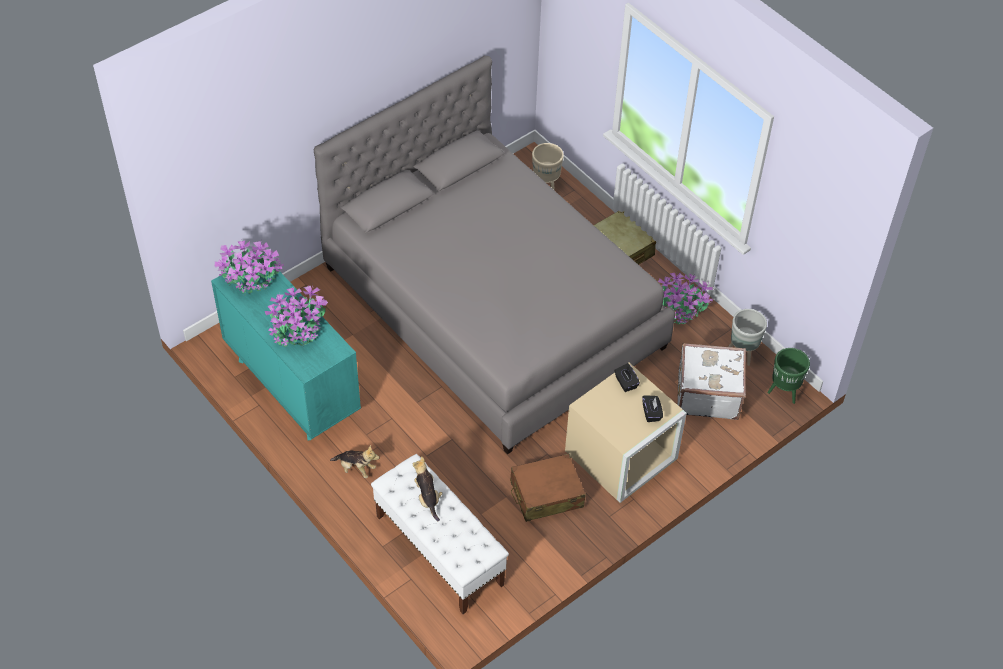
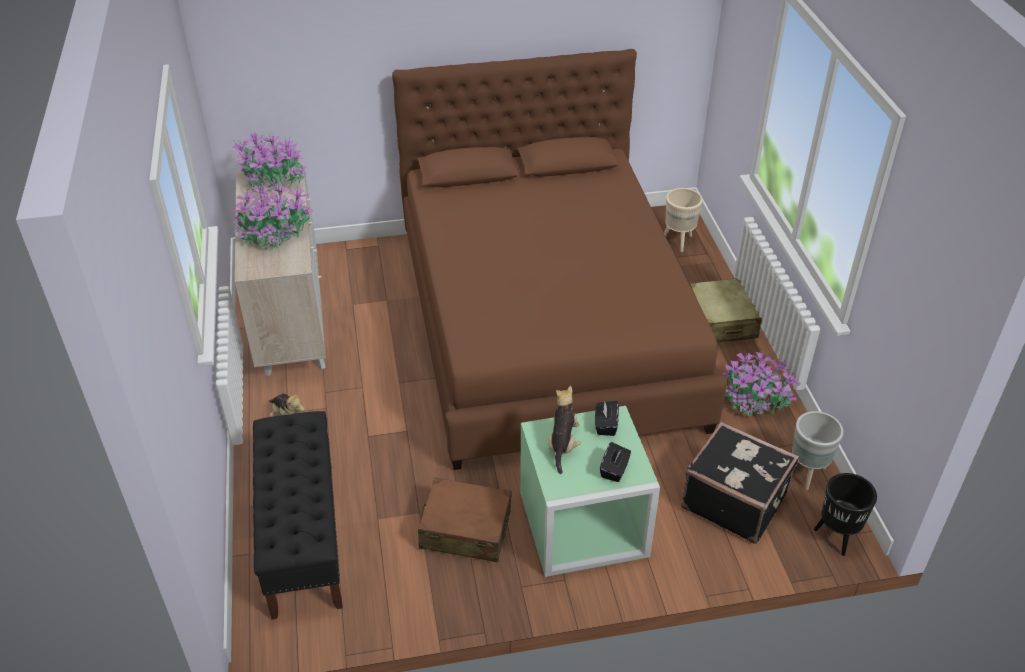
camera: 30 degrees right, 10 degrees down
(293, 388) = (291, 324): turquoise dresser -> white dresser
(427, 497) = (295, 458): plush toy -> plush toy (562, 444)
(439, 550) = (303, 536): white bench -> black bench
(493, 306) = (546, 325): grey bed -> brown bed
(621, 456) = (582, 525): beige storage box -> green storage box
(707, 394) = (734, 500): white suitcase -> black suitcase
(784, 392) = (837, 537): green planter -> black planter

